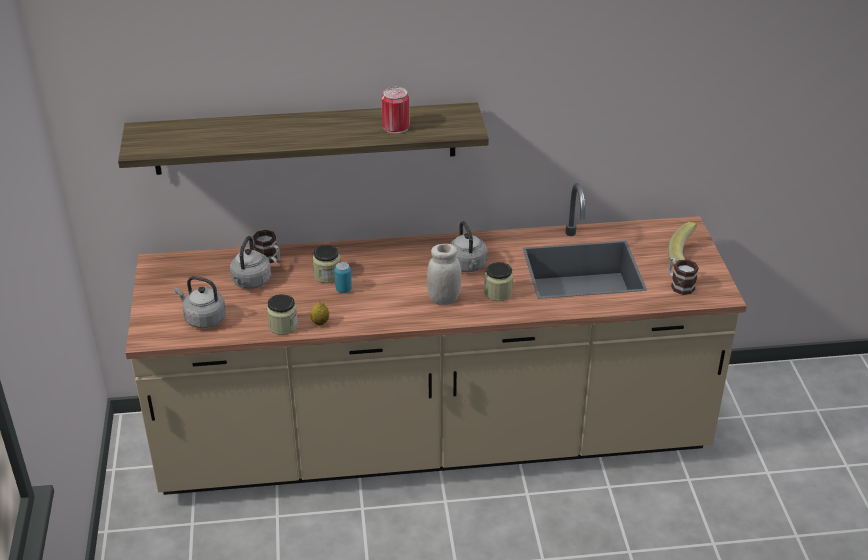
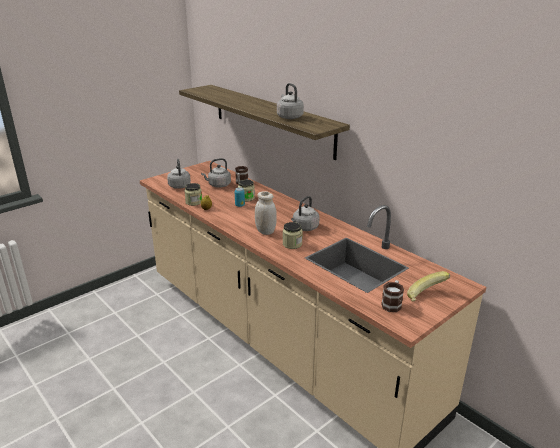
camera: 55 degrees right, 10 degrees down
(396, 127) = (289, 117): can -> grey kettle

